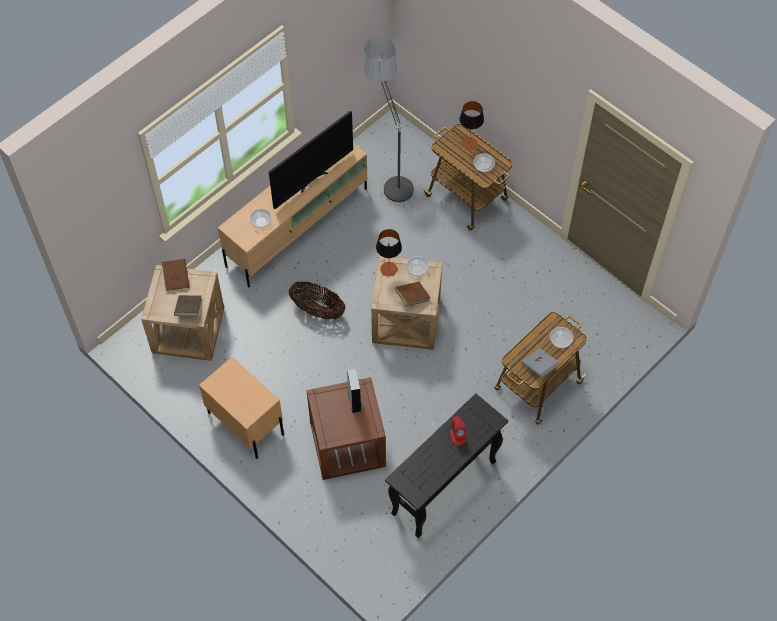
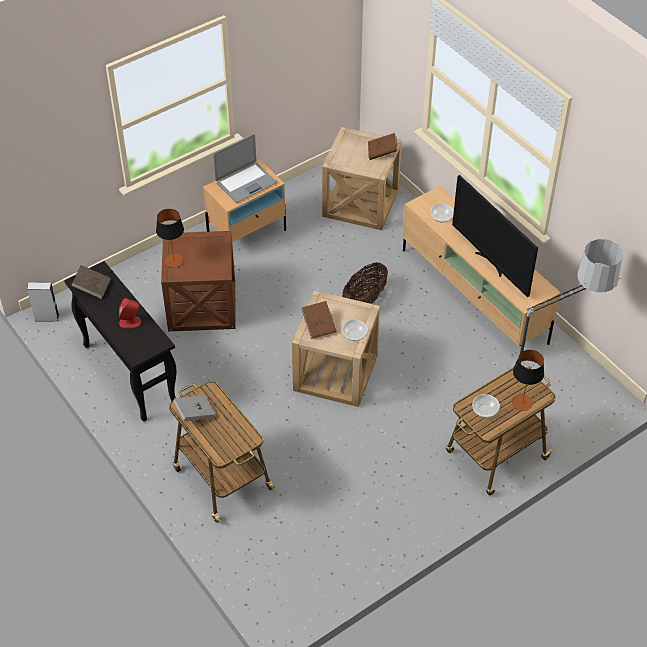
camera: 100 degrees right, 10 degrees down
(188, 309) = (344, 157): brown book -> brown book (92, 287)
(236, 390) = (245, 183): none -> laptop
(354, 401) = (207, 264): grey speaker -> grey speaker (47, 317)
(388, 269) = (360, 310): table lamp -> table lamp (174, 260)
(561, 341) = (222, 440): bowl -> none

